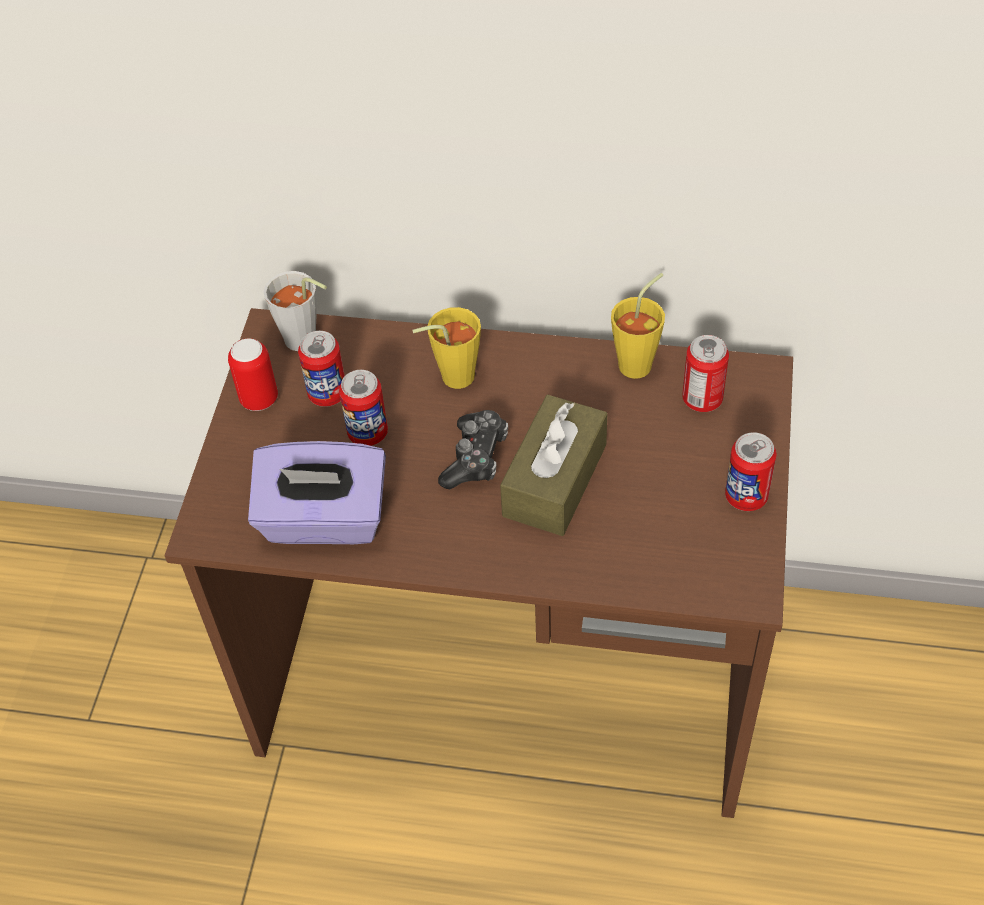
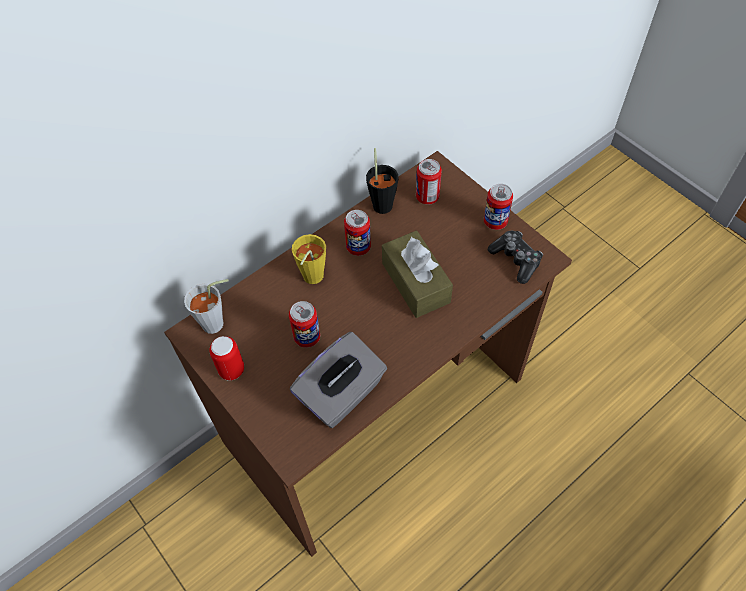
camera: 50 degrees left, 5 degrees up
(324, 520) = (342, 394): purple tissue box -> grey tissue box
(327, 394) = (263, 337): can -> can (358, 247)
(475, 458) = (370, 303): game controller -> game controller (516, 260)
(640, 361) = (382, 202): yellow cup -> black cup

